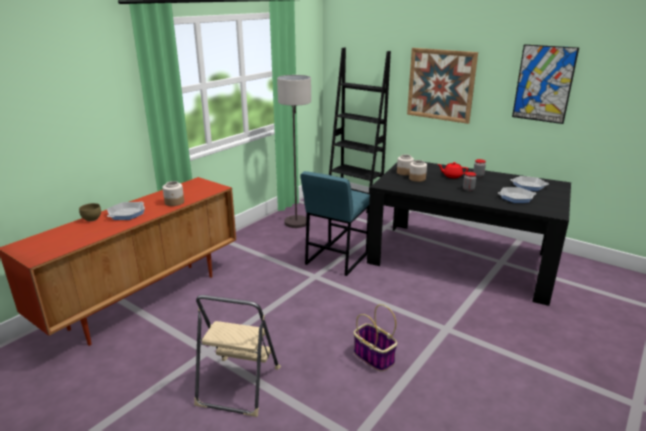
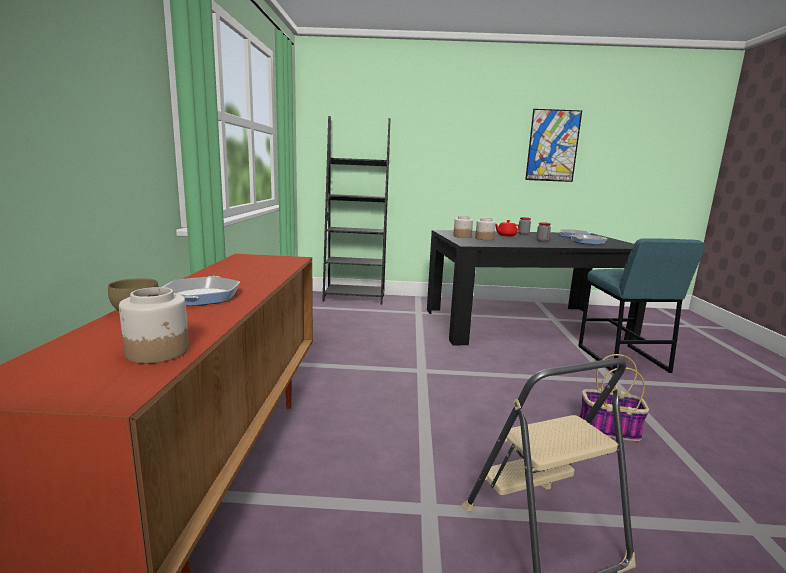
camera: 35 degrees left, 10 degrees down
(174, 202) = (261, 276): jar -> jar (158, 352)
(297, 226) = (324, 328): grey floor lamp -> none
(336, 259) = (417, 349): blue stool -> blue stool (623, 359)
(440, 85) = (449, 153): picture -> none

